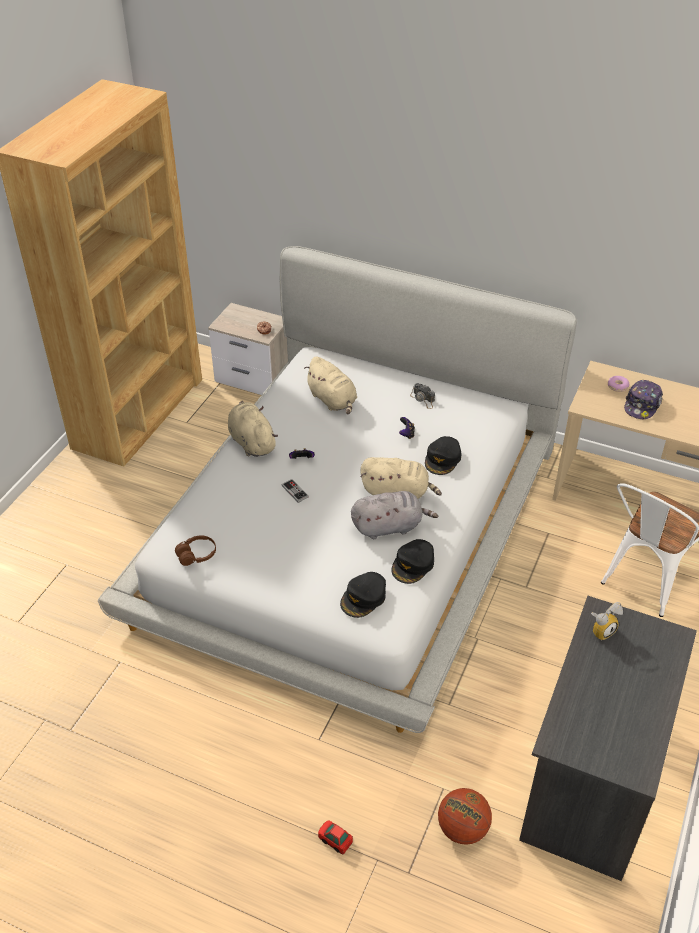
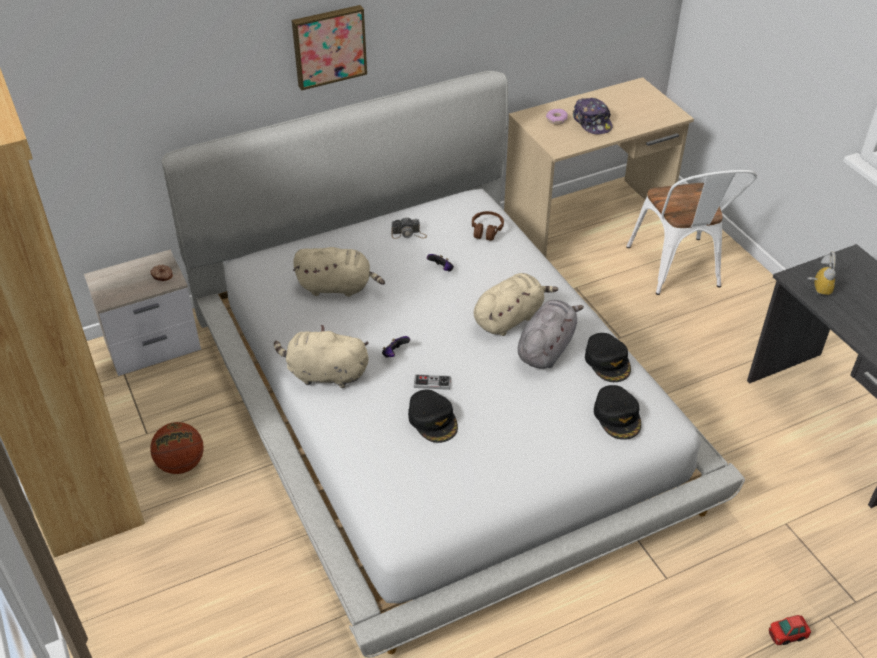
camera: 50 degrees left, 0 degrees up
(197, 555) = (439, 505): brown headphones -> brown headphones (486, 230)
(436, 225) = (328, 46): none -> picture
(443, 459) = (499, 267): black cap -> black cap (433, 420)
(462, 829) = (835, 537): basketball -> basketball (181, 464)

